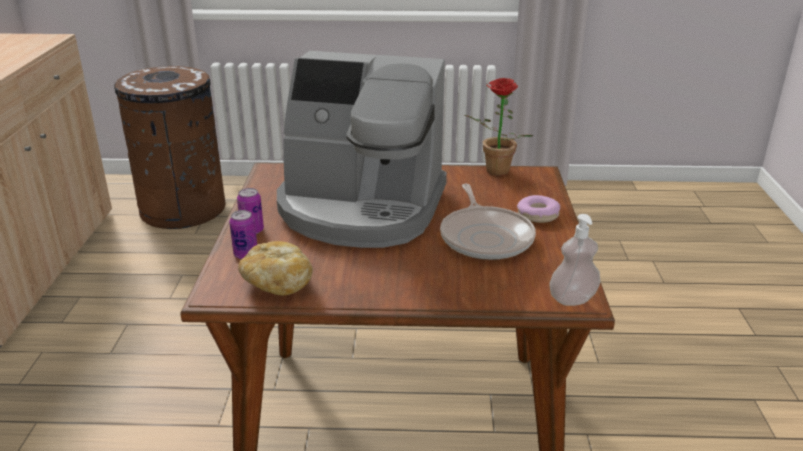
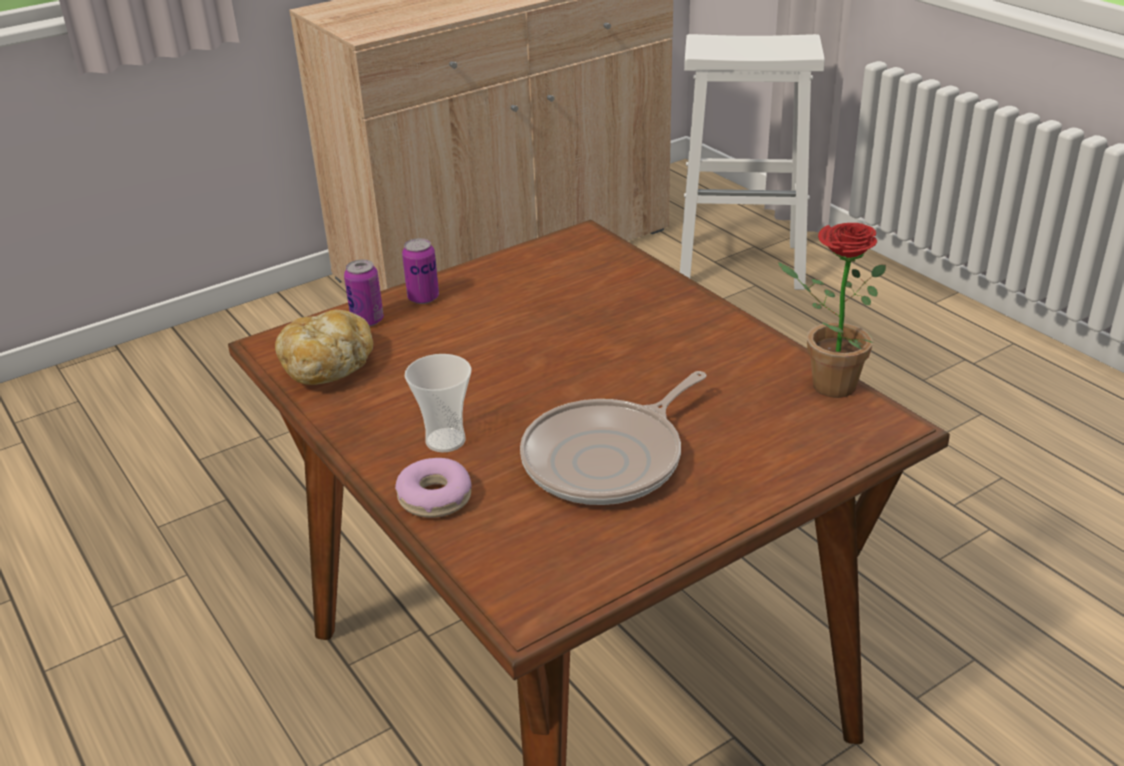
camera: 55 degrees right, 5 degrees up
(183, 209) = (743, 264): brown trash can -> white stool
(361, 208) = (565, 336): coffee machine -> none
(409, 273) = (445, 440): none -> cup
(538, 215) = (737, 477): donut -> donut (435, 497)
(572, 299) = (520, 602): soap dispenser -> none

